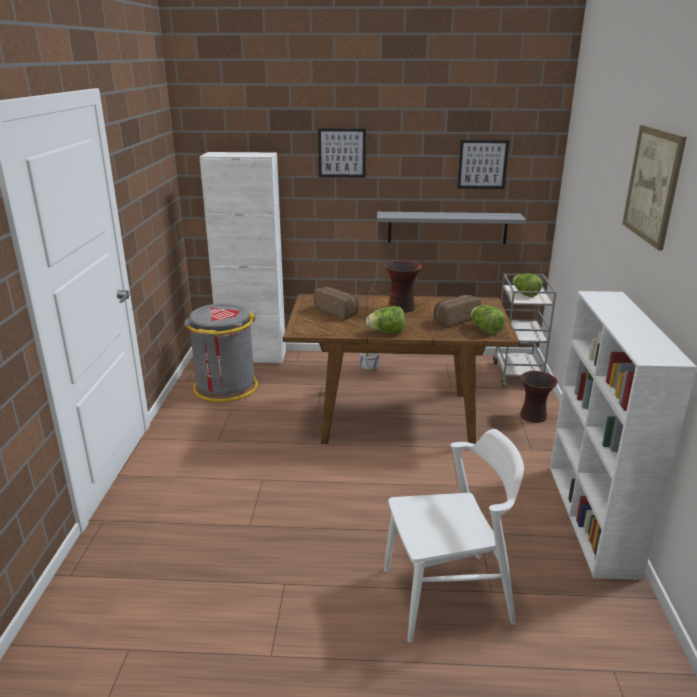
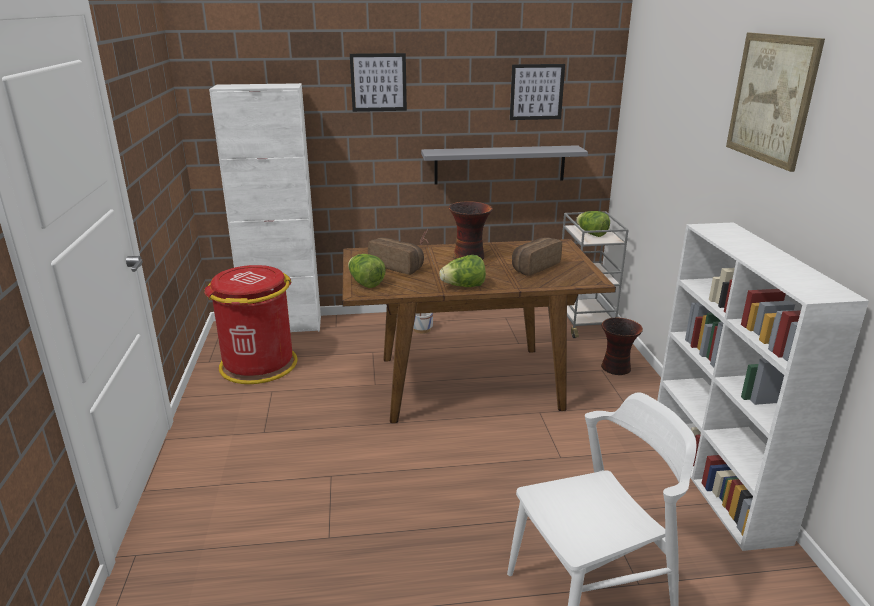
camera: 10 degrees left, 0 degrees up
(225, 387) = (258, 365): grey trash can -> red trash can
(485, 330) = (573, 276): lettuce -> lettuce (365, 283)

